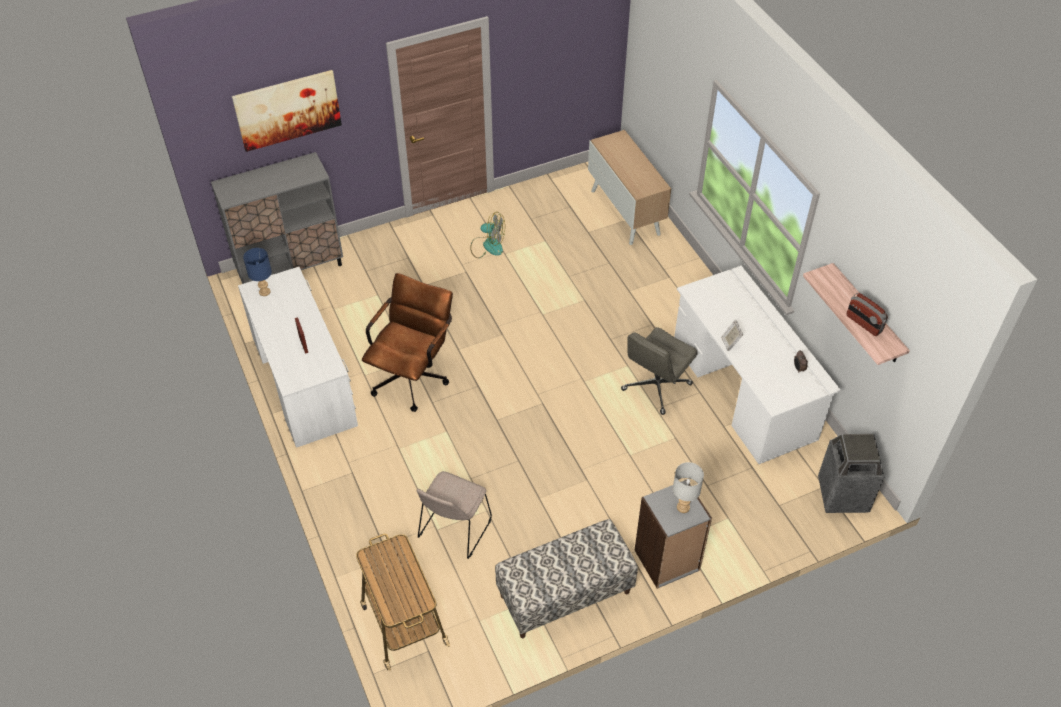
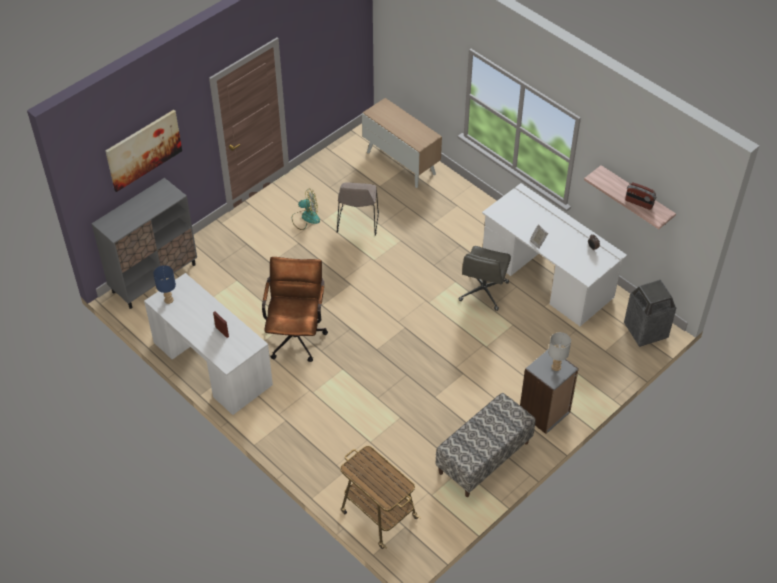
camera: 20 degrees left, 0 degrees up
(454, 530) = (383, 438): beige chair -> beige chair (357, 223)

